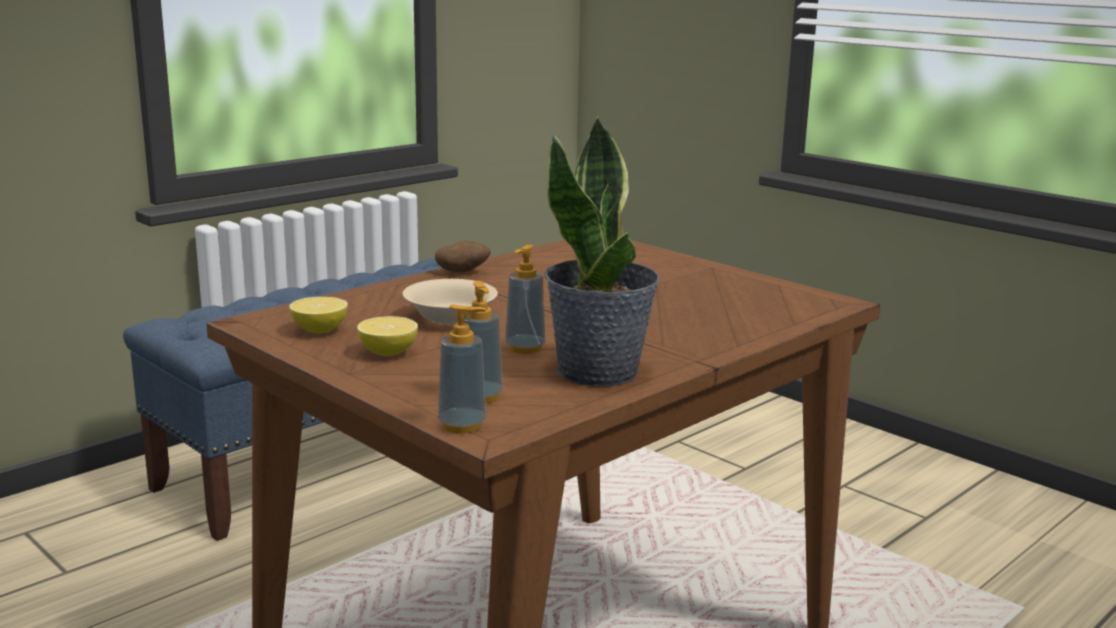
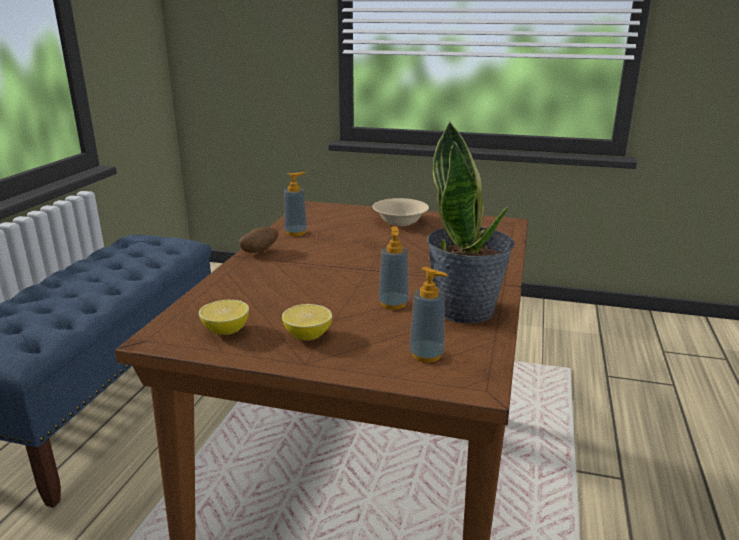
camera: 30 degrees left, 5 degrees up
(450, 317) = (306, 291): beige bowl -> beige bowl (399, 221)
(462, 425) = (453, 384): soap dispenser -> soap dispenser (296, 232)

